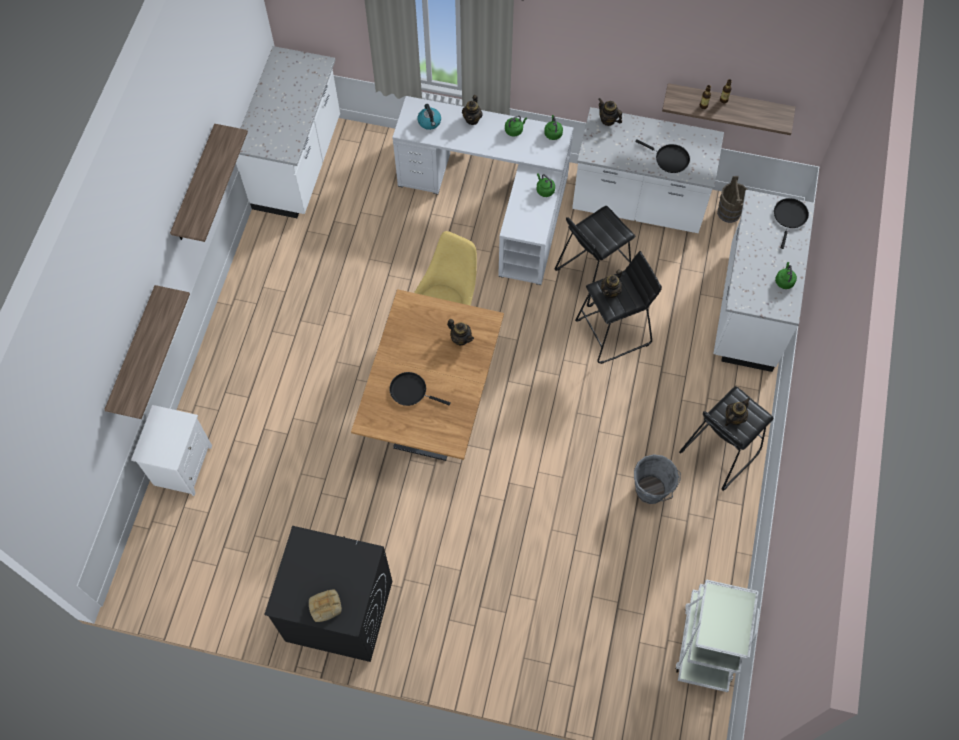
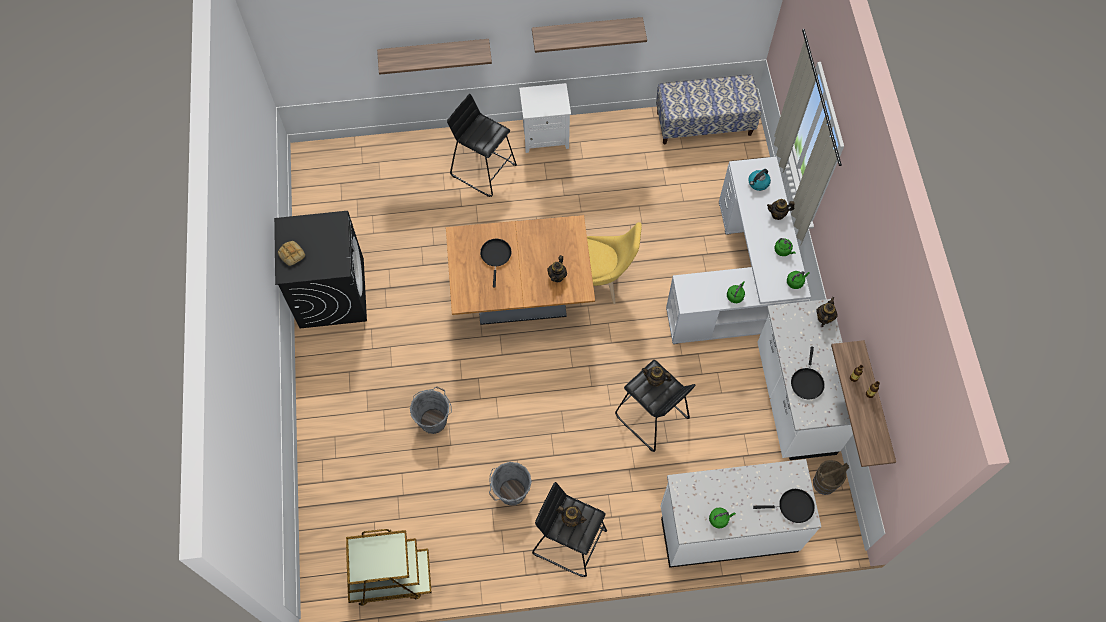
camera: 70 degrees right, 0 degrees up
(182, 464) = (411, 148): white nightstand -> white nightstand (546, 136)
(298, 164) = (704, 123): white counter -> bench
(542, 544) = (434, 420): none -> grey bucket
(592, 274) = (702, 382): black stool -> black stool (483, 169)
(707, 643) = (390, 578): white cart -> brown cart

